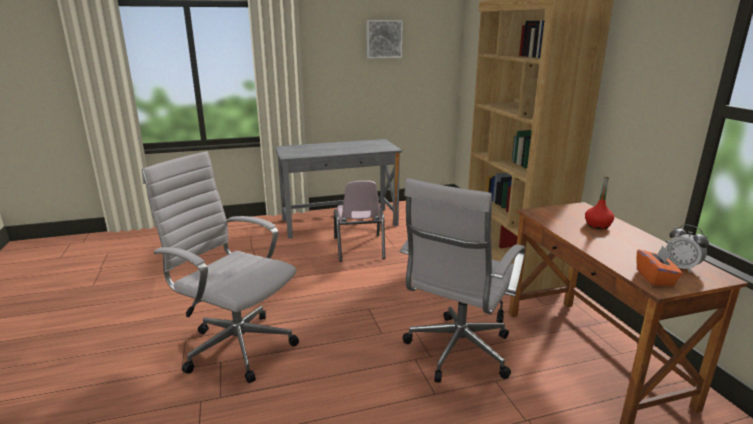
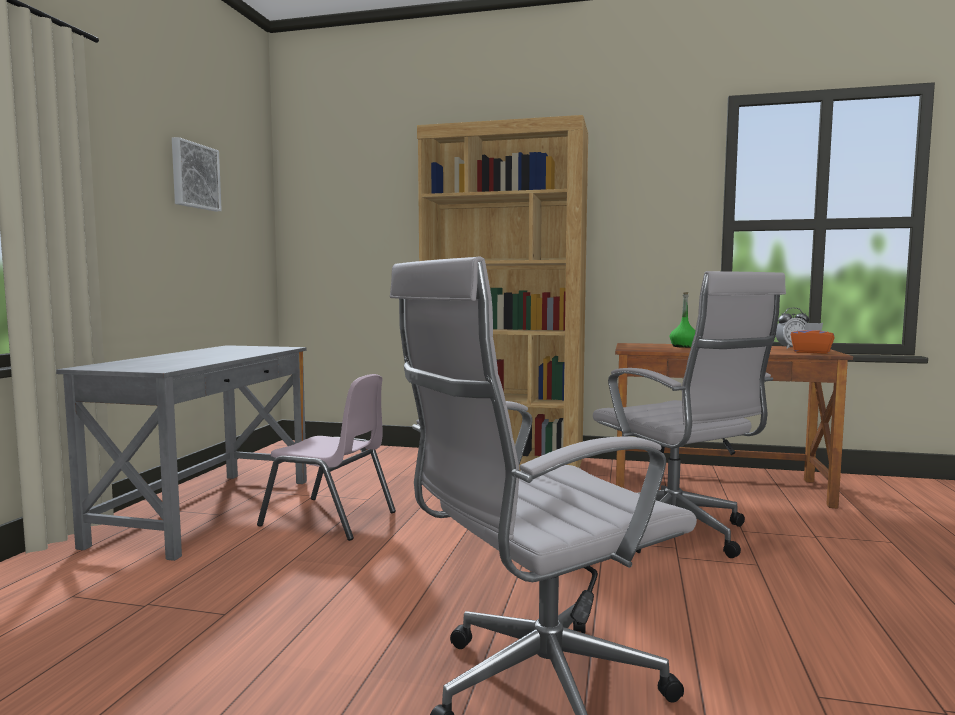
camera: 60 degrees left, 15 degrees down
(597, 225) = (683, 346): red bottle -> green bottle

